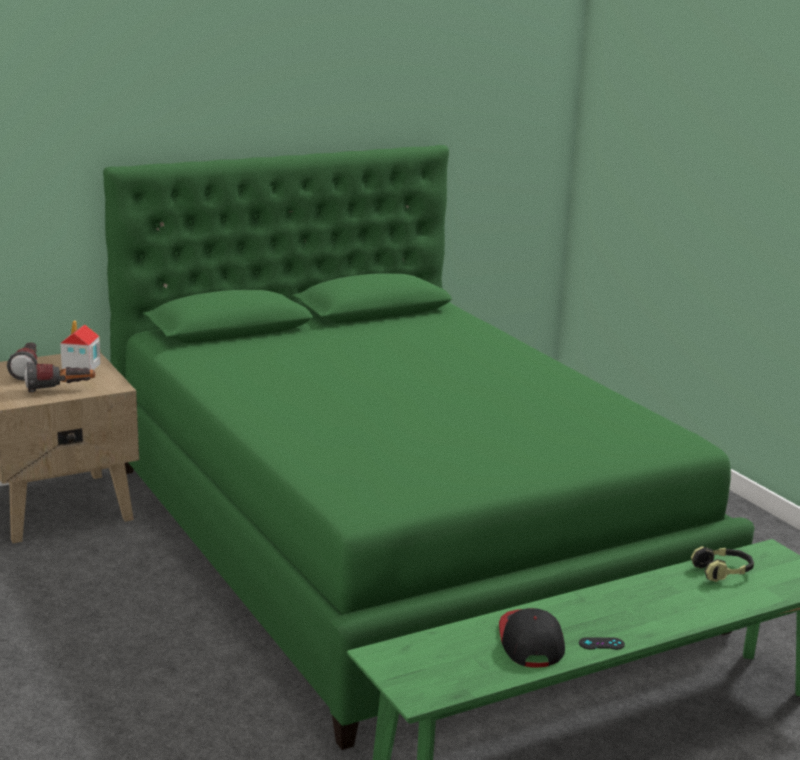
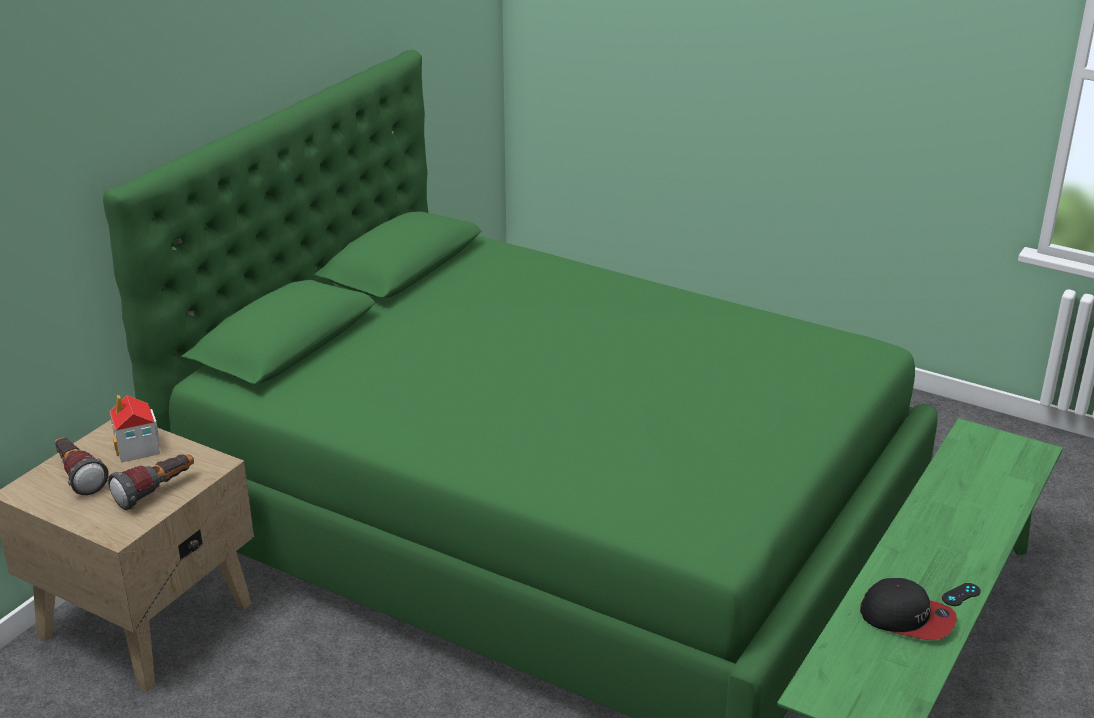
camera: 30 degrees left, 10 degrees up
(530, 641) = (907, 618): cap -> cap turned 150 degrees clockwise
(723, 572) = (963, 472): headphones -> none

